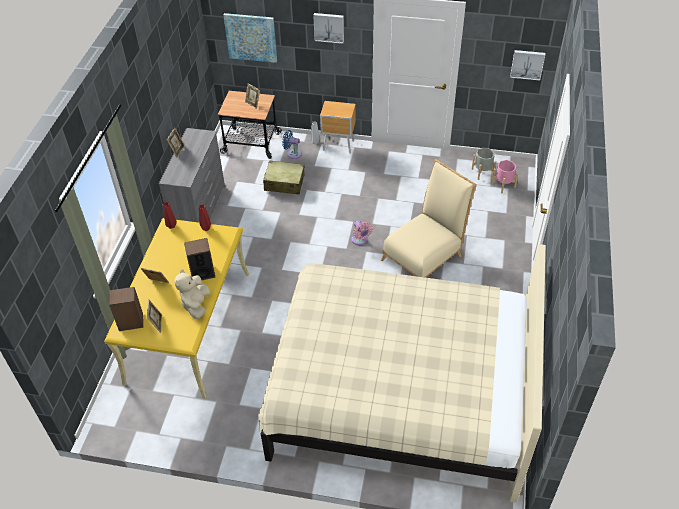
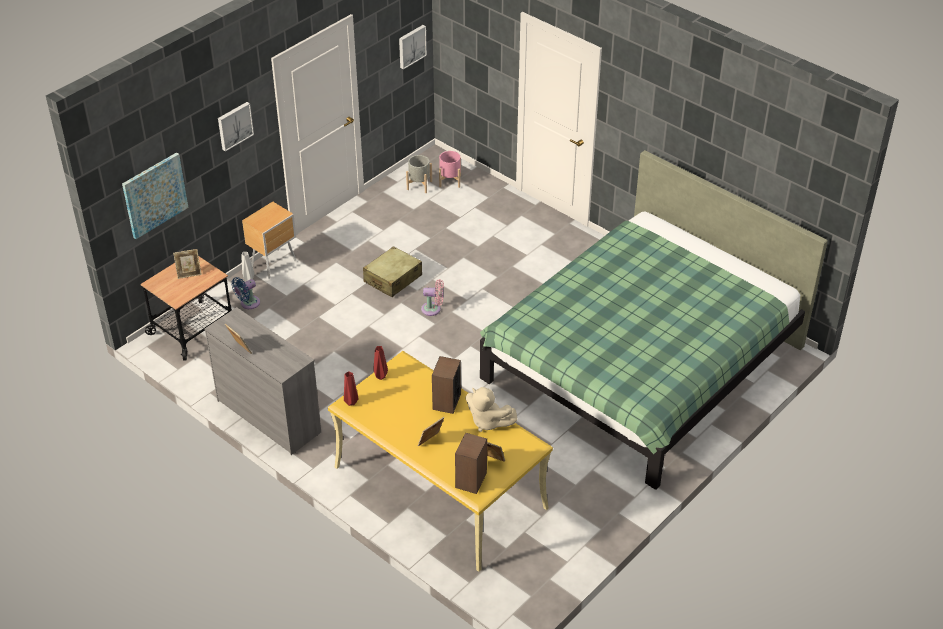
camera: 60 degrees left, 5 degrees down
(284, 183) = (290, 329): beige suitcase -> beige suitcase (392, 279)
(401, 389) = (641, 363): beige bed -> green bed
(425, 255) = (494, 274): beige chair -> none

